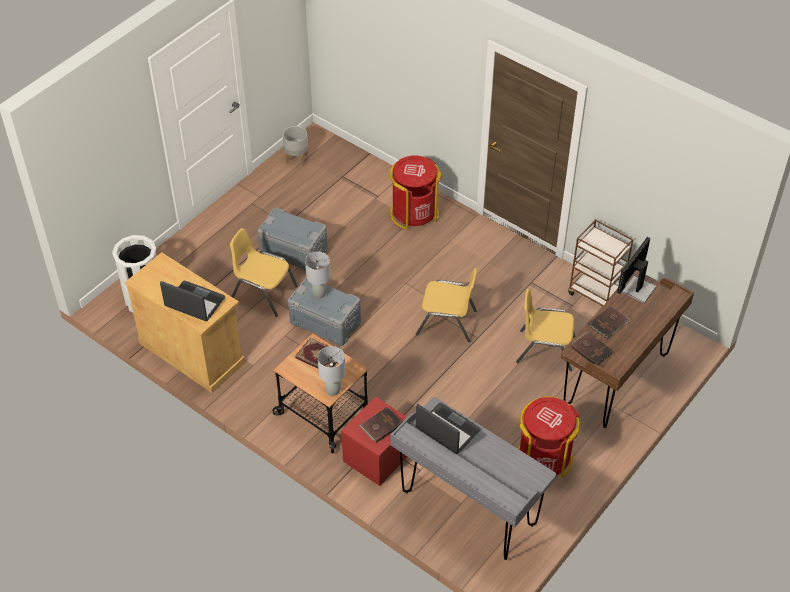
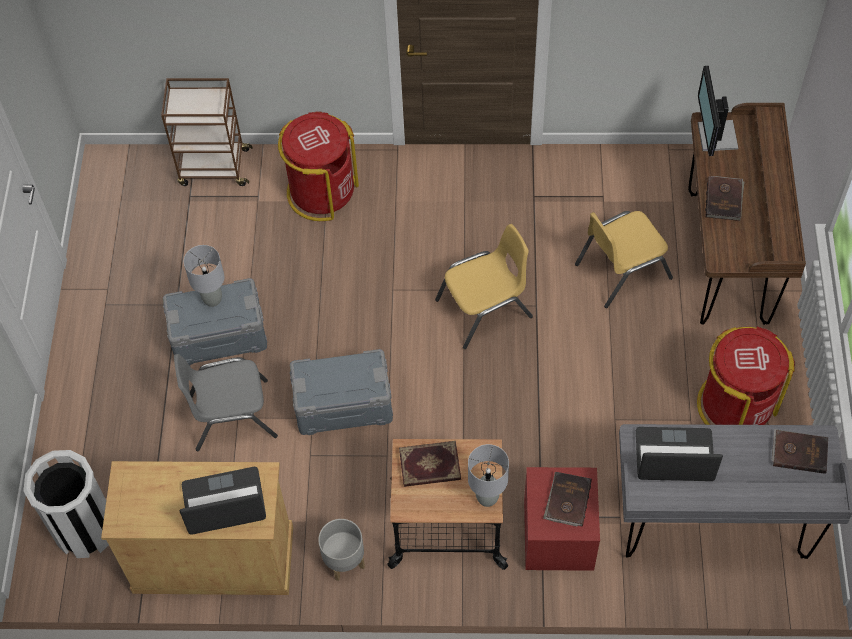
camera: 35 degrees left, 10 degrees up
(264, 292) = (231, 415): yellow chair -> grey chair
(297, 158) = (109, 207): grey planter -> grey planter (344, 561)
(319, 294) = (327, 376): grey table lamp -> grey table lamp (213, 299)
(591, 349) = (735, 245): brown book -> brown book (799, 452)
(596, 294) = (616, 166): brown cart -> brown cart (213, 167)

